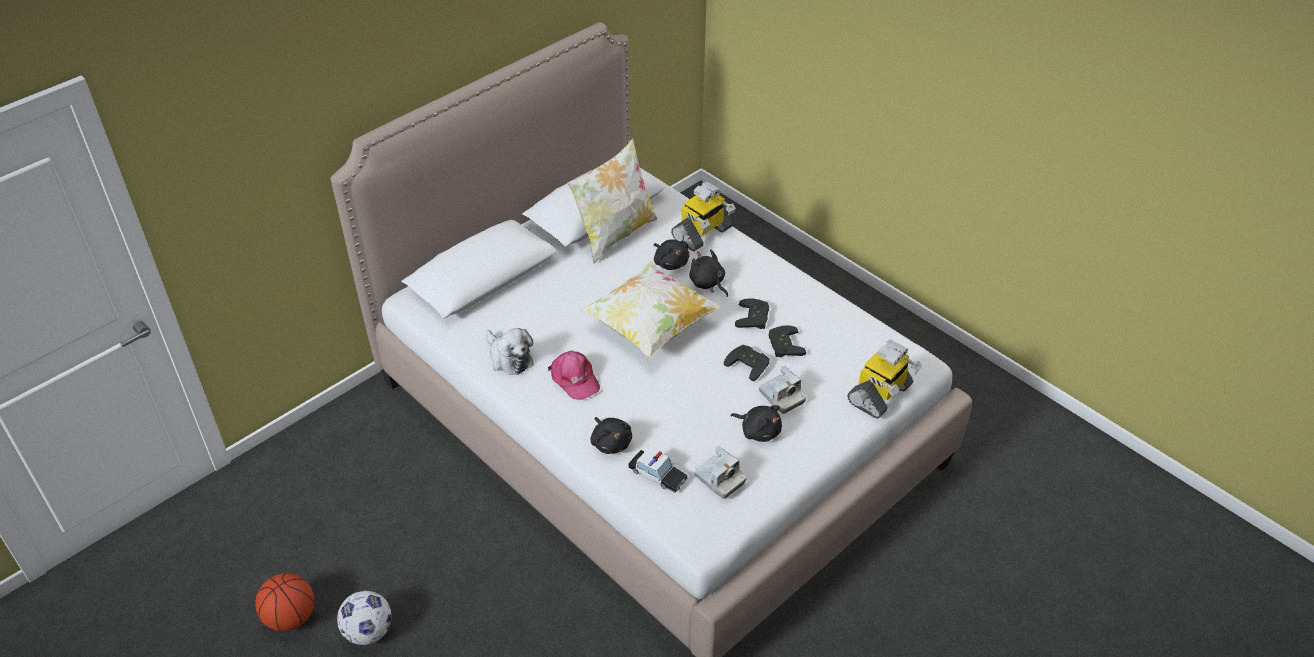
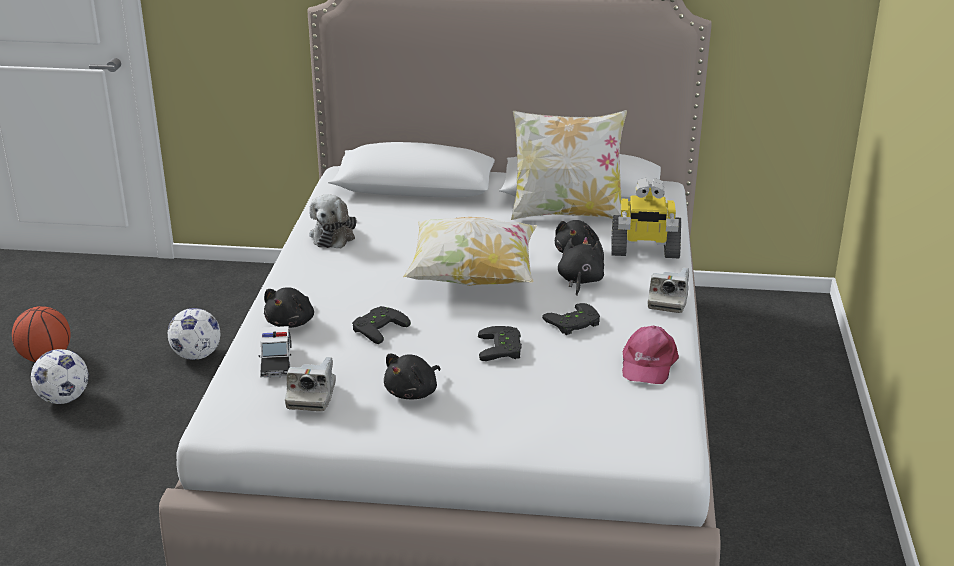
camera: 50 degrees right, 15 degrees down
(402, 521) = (197, 355): none -> football
(574, 379) = (349, 272): pink cap -> pink cap (648, 363)
(758, 431) = (413, 392): black plush toy -> black plush toy turned 45 degrees clockwise
(781, 397) = (482, 385): camera -> camera (668, 300)
(783, 345) = (560, 355): black game controller -> black game controller (377, 327)
(880, 395) = (576, 445): toy robot -> none

